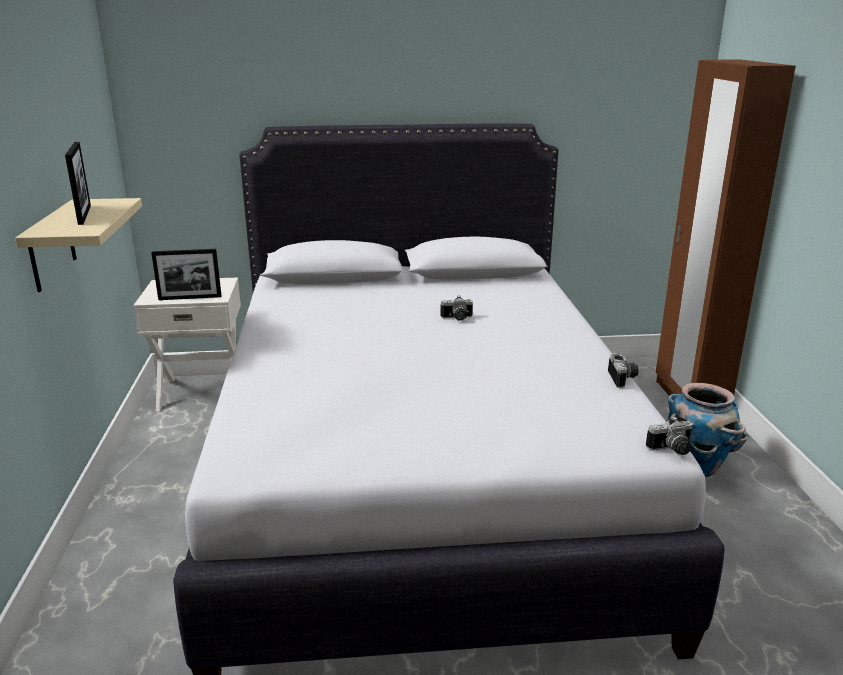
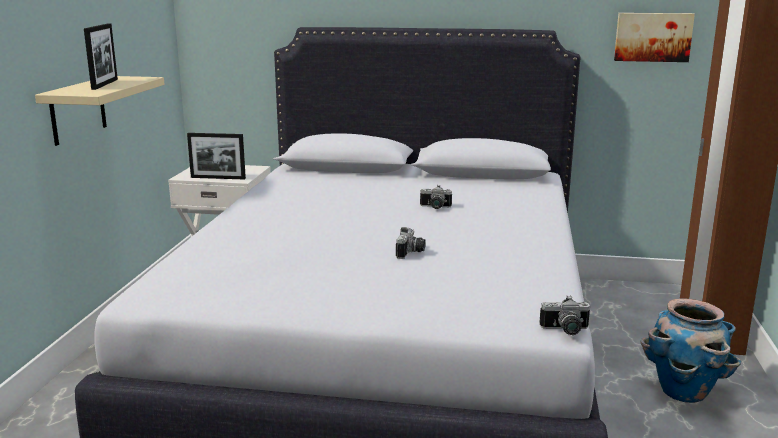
camera: 15 degrees right, 5 degrees down
(621, 127) = (652, 37): none -> picture
(623, 379) = (563, 269): camera -> camera (411, 253)

